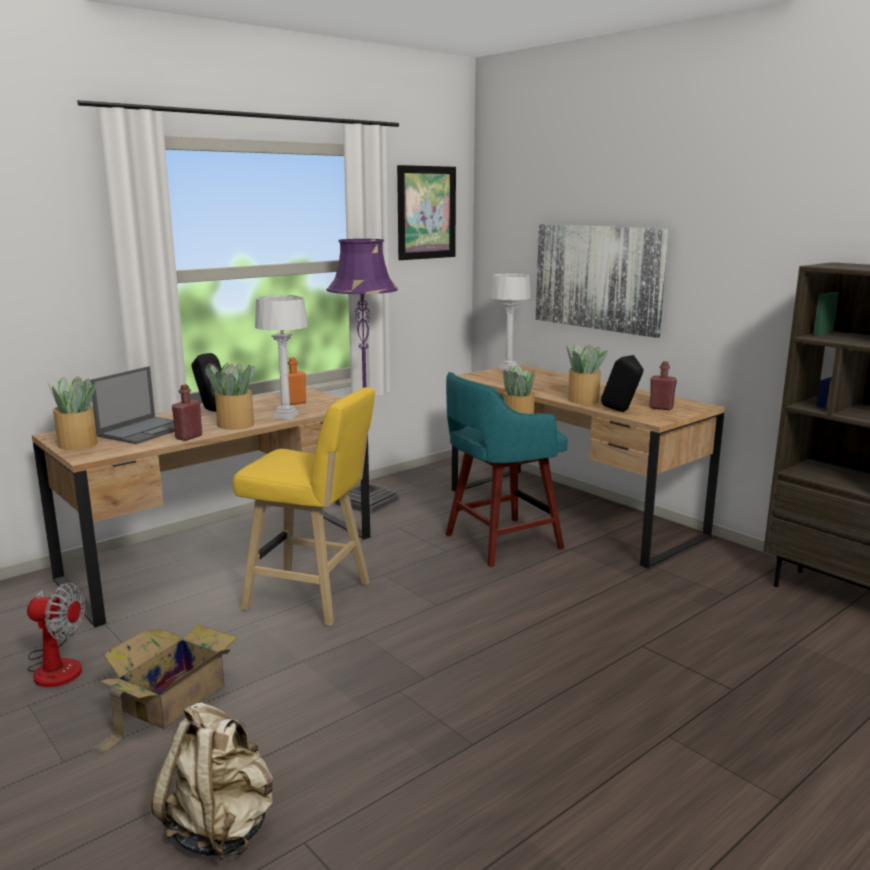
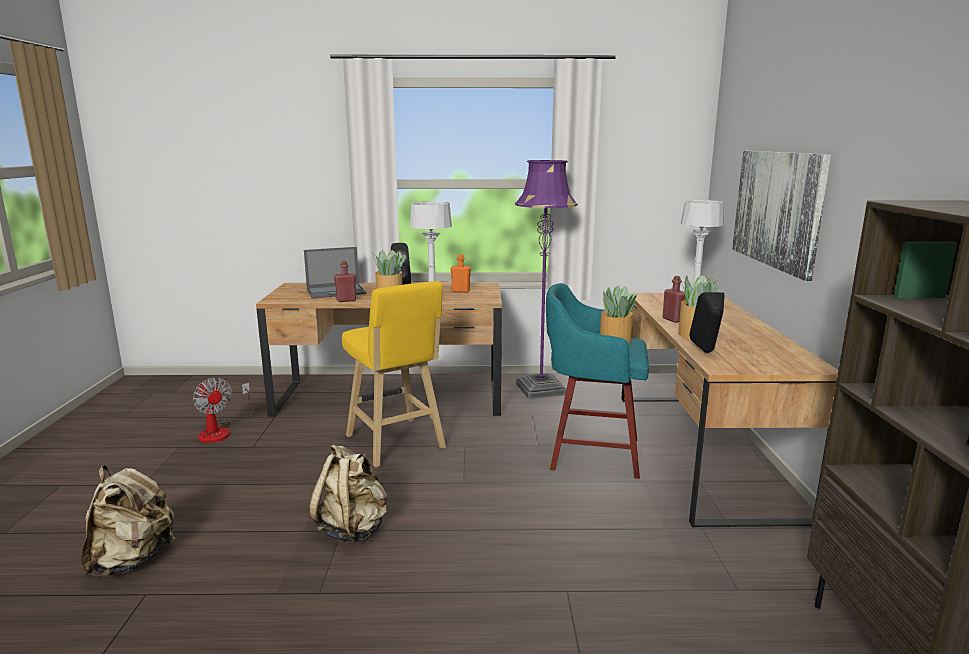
camera: 40 degrees right, 0 degrees up
(78, 444) = (288, 292): potted plant -> none
(170, 700) = (230, 474): cardboard box -> none
(408, 684) = (353, 529): none -> beige backpack
(426, 212) = (652, 139): picture -> none
(661, 408) = (760, 358): red bottle -> red bottle (673, 320)

